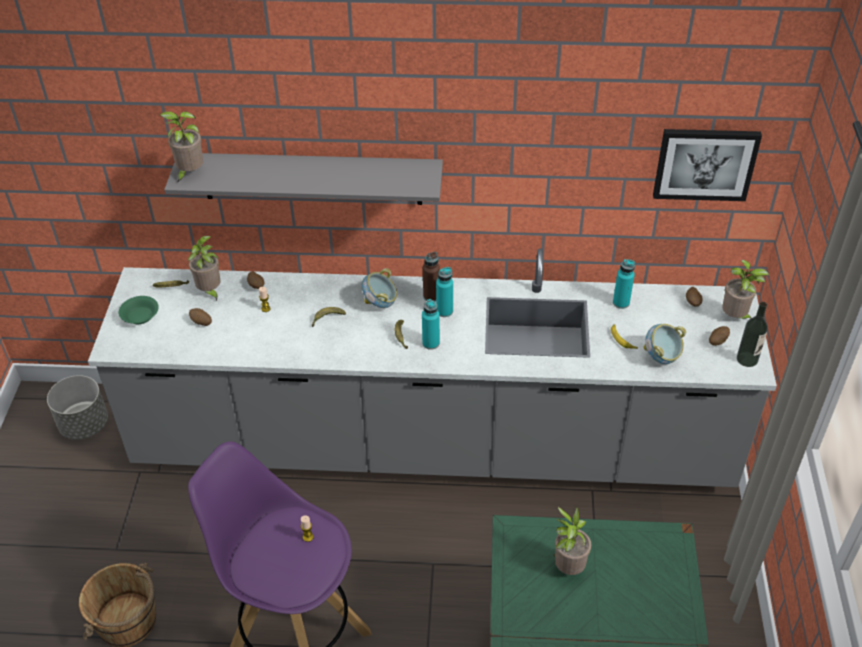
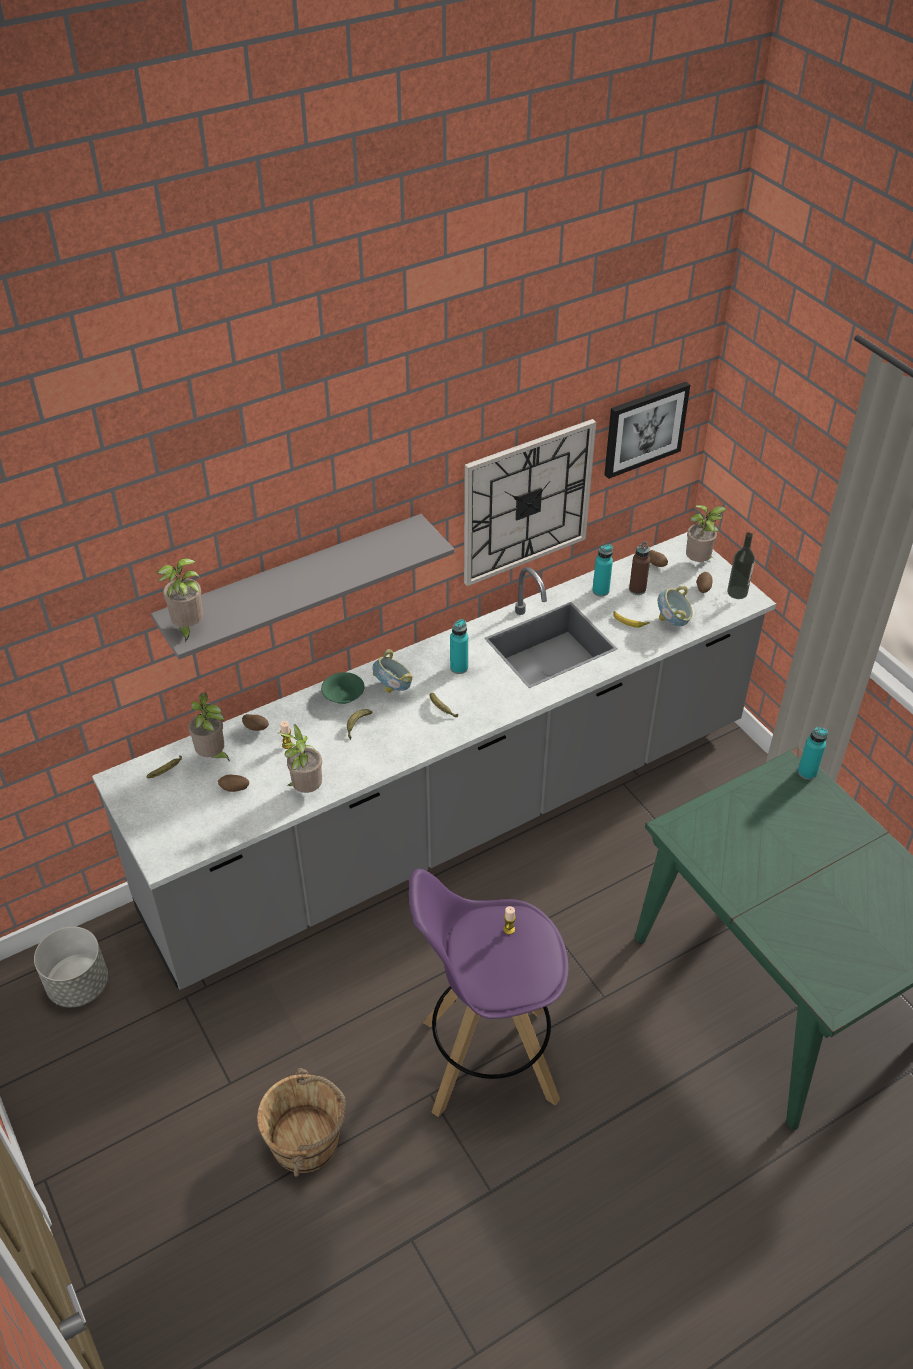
camera: 35 degrees left, 0 degrees up
(140, 317) = (163, 815): green bowl -> green bowl (343, 696)
(431, 296) = (434, 660): brown bottle -> brown bottle (637, 589)
(431, 343) = (474, 701): turquoise bottle -> turquoise bottle (807, 772)
(560, 189) = (526, 502): none -> wall clock
(567, 567) = (740, 831): potted plant -> potted plant (305, 789)

